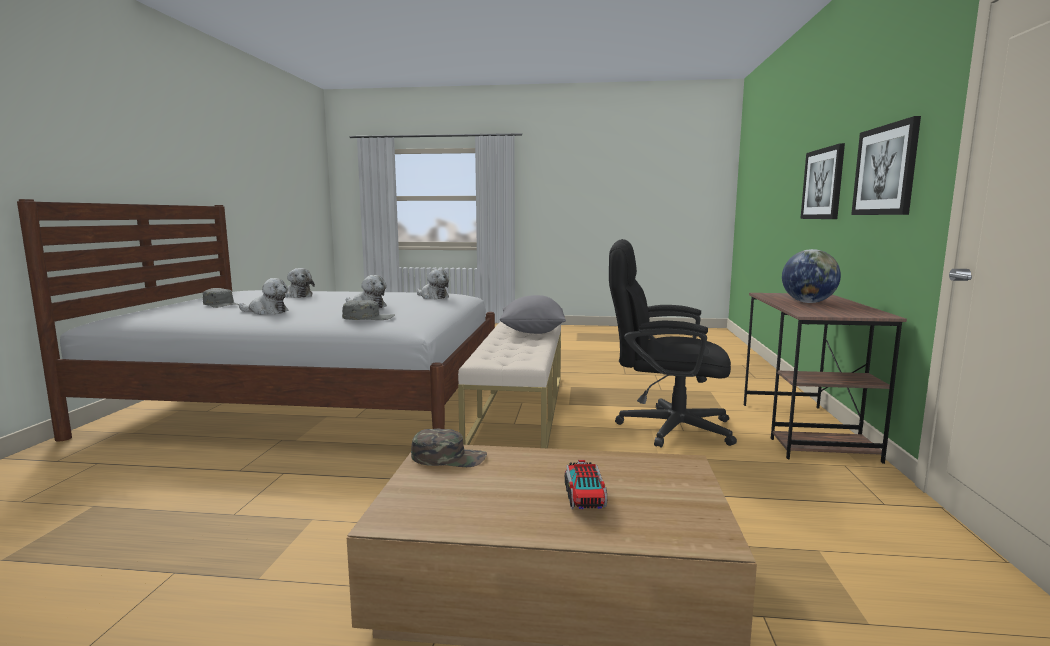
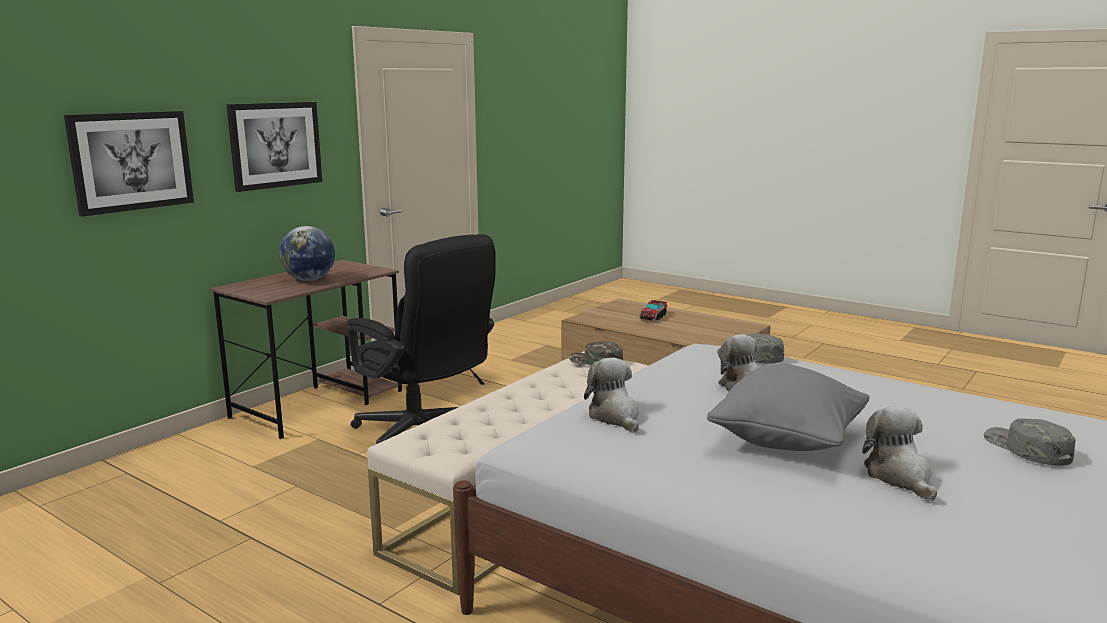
camera: 150 degrees left, 5 degrees up
(267, 312) = (904, 398): plush toy -> none
(449, 457) = (707, 341): green cap -> green cap (595, 361)
(532, 332) = (494, 408): grey pillow -> grey pillow (787, 442)

